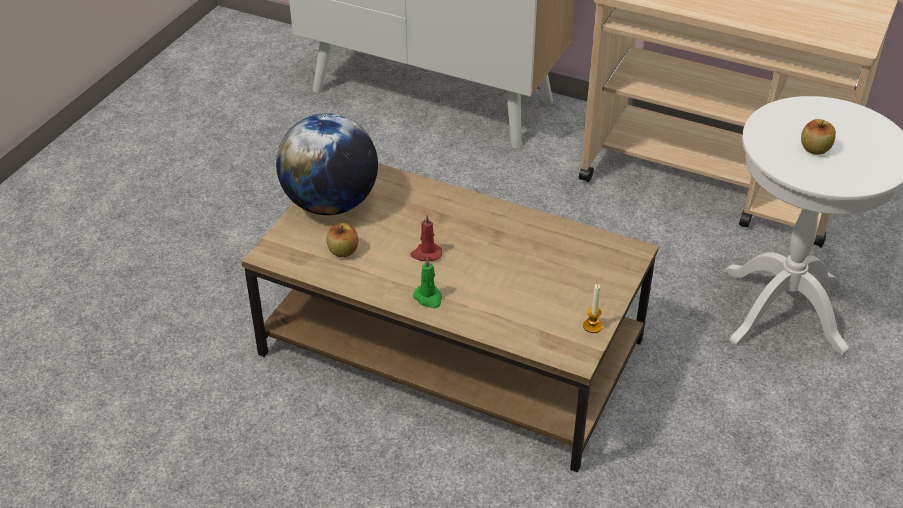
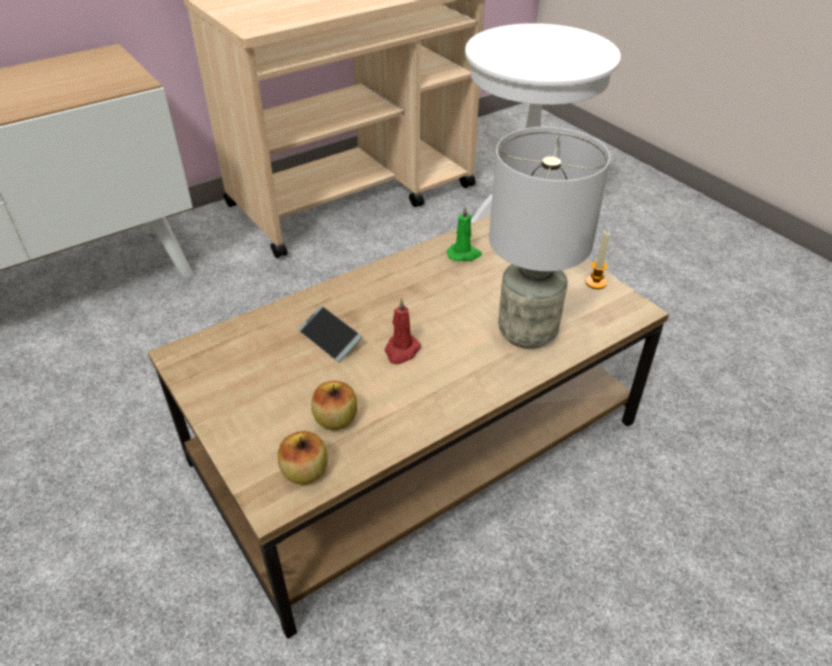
camera: 60 degrees left, 0 degrees up
(330, 203) = (236, 397): globe -> none
(411, 218) = (330, 339): none -> phone
(428, 298) = (477, 377): green candle -> green candle (464, 254)
(497, 306) = (527, 331): none -> grey table lamp
(814, 149) = (546, 55): apple -> apple (305, 472)

